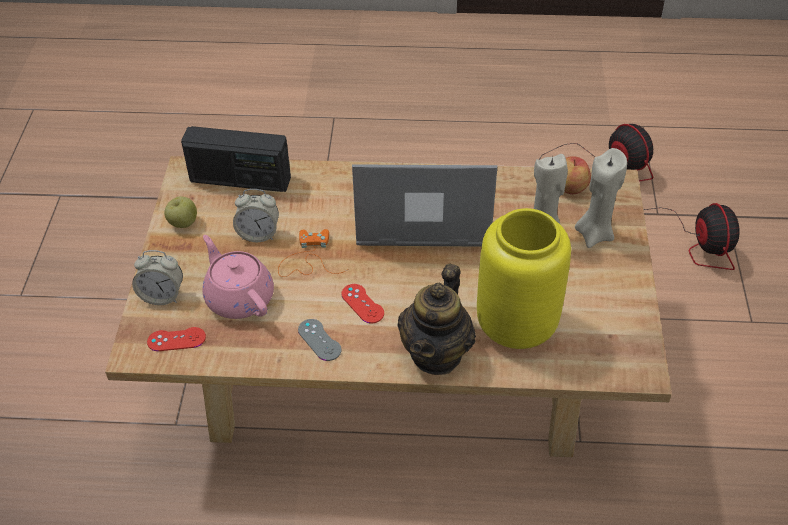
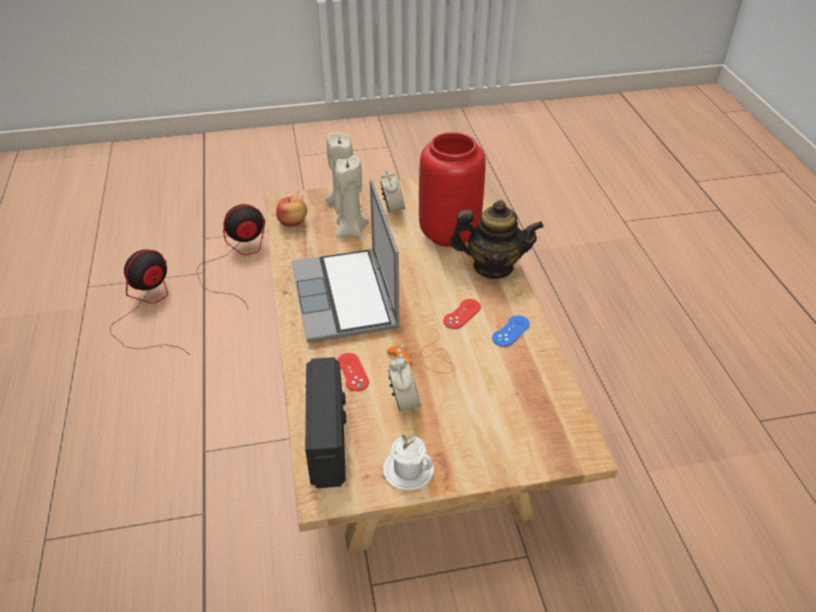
camera: 105 degrees left, 5 degrees down
(162, 296) = (512, 454): alarm clock -> alarm clock (393, 209)
(176, 339) = (556, 425): red game controller -> red game controller (352, 372)
(183, 223) = (408, 470): apple -> white mug
(239, 297) = (488, 395): pink teapot -> none
(319, 340) = (511, 331): grey game controller -> blue game controller
(518, 325) = (448, 233): yellow vase -> red vase

